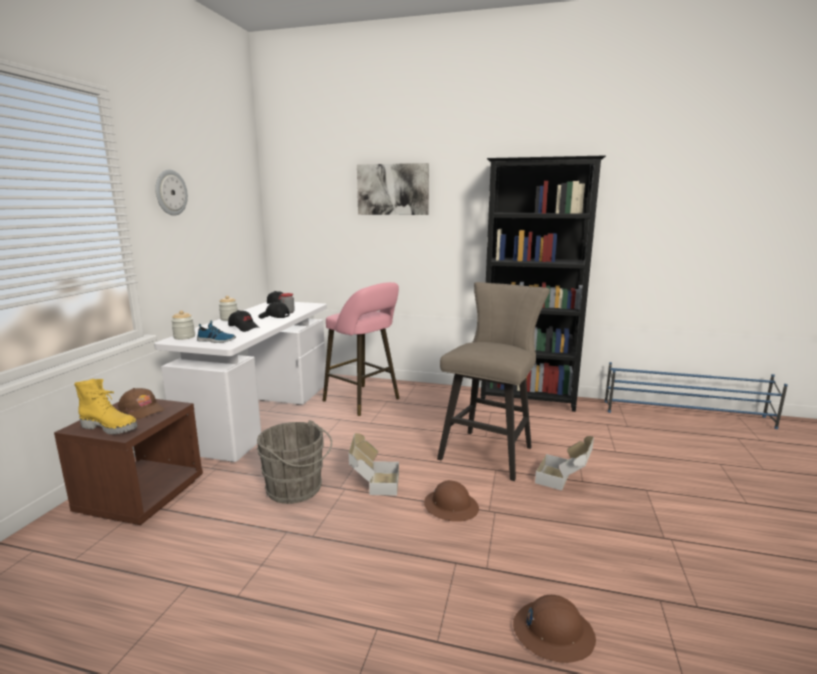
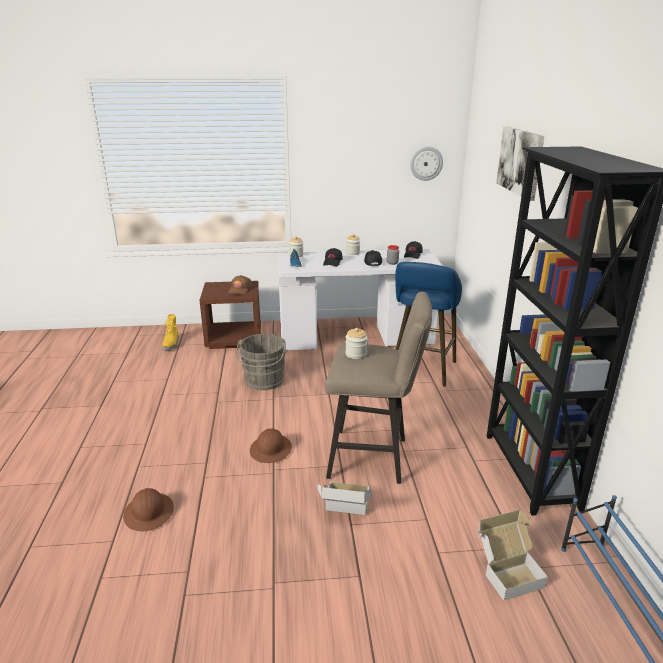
camera: 70 degrees right, 10 degrees up
(110, 428) = (214, 291): yellow boot -> yellow boot (172, 344)
(170, 192) = (336, 146): wall clock -> wall clock (426, 163)
(364, 401) = (422, 370): pink stool -> blue stool
(373, 483) = (286, 409): cardboard box -> cardboard box (507, 571)
(487, 348) = (356, 354): none -> jar

